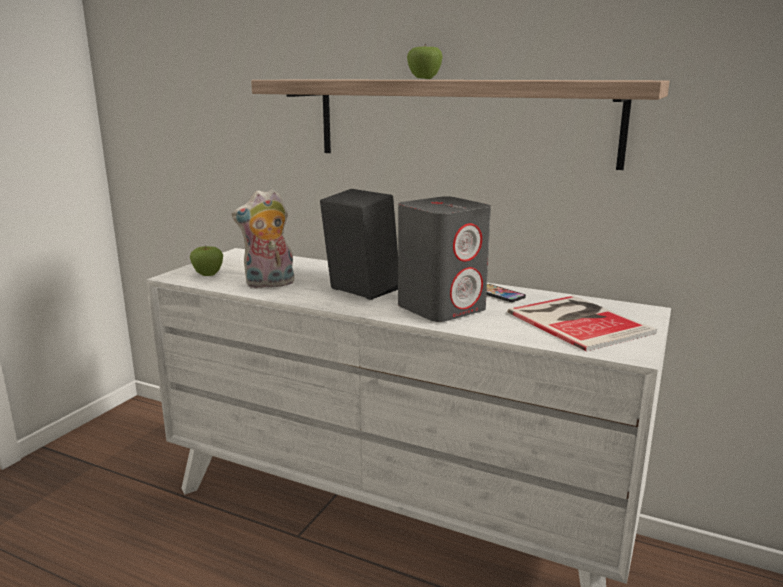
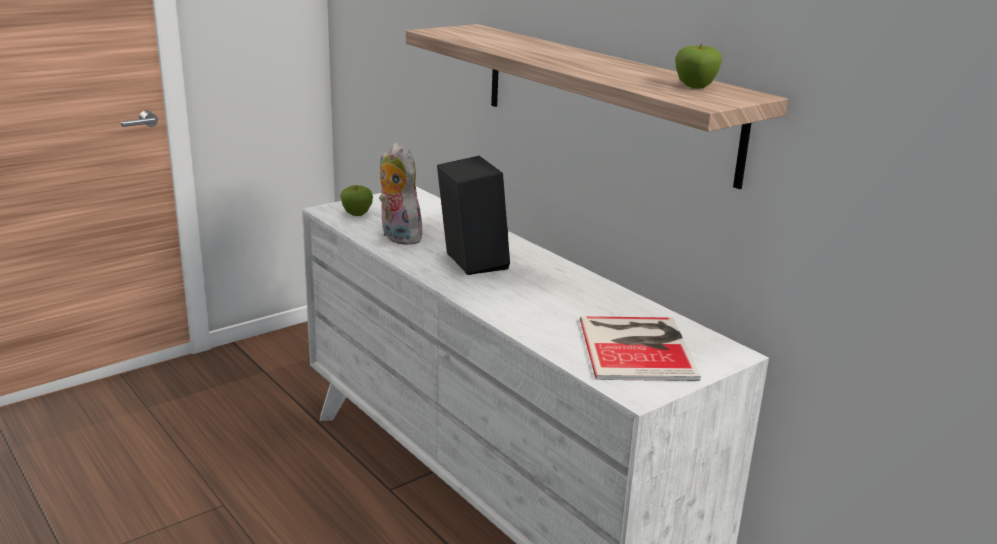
camera: 25 degrees right, 5 degrees up
(269, 284) = (397, 237): plush toy -> plush toy turned 45 degrees clockwise
(424, 79) = (567, 49): apple -> apple (695, 87)
(442, 308) = (523, 299): grey speaker -> none
(499, 294) = (602, 297): phone -> none

